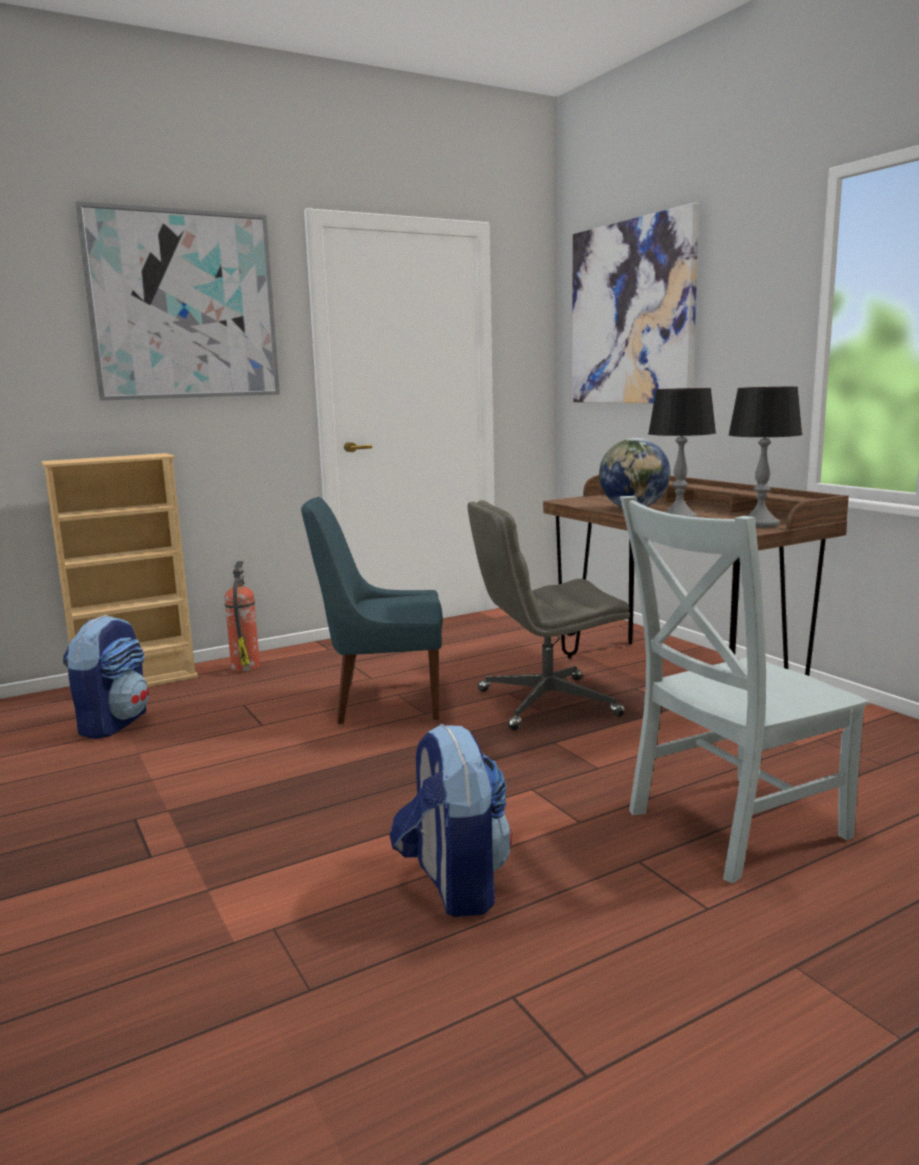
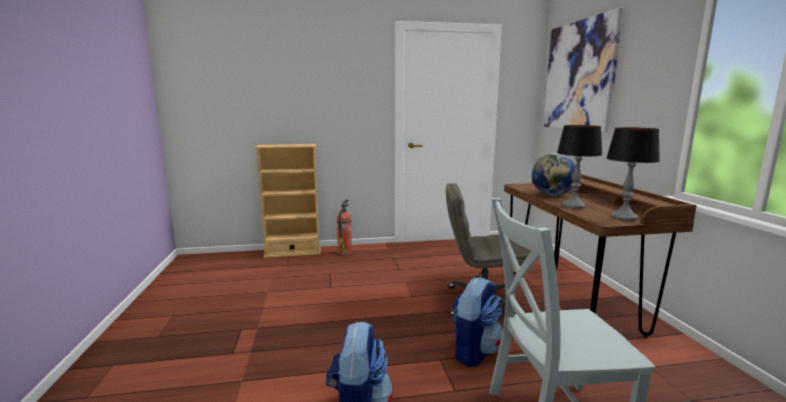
camera: 20 degrees right, 0 degrees up
(113, 723) = (269, 273): backpack -> backpack (474, 351)
(183, 306) = (329, 72): picture -> none
(383, 702) = (395, 285): blue chair -> none

